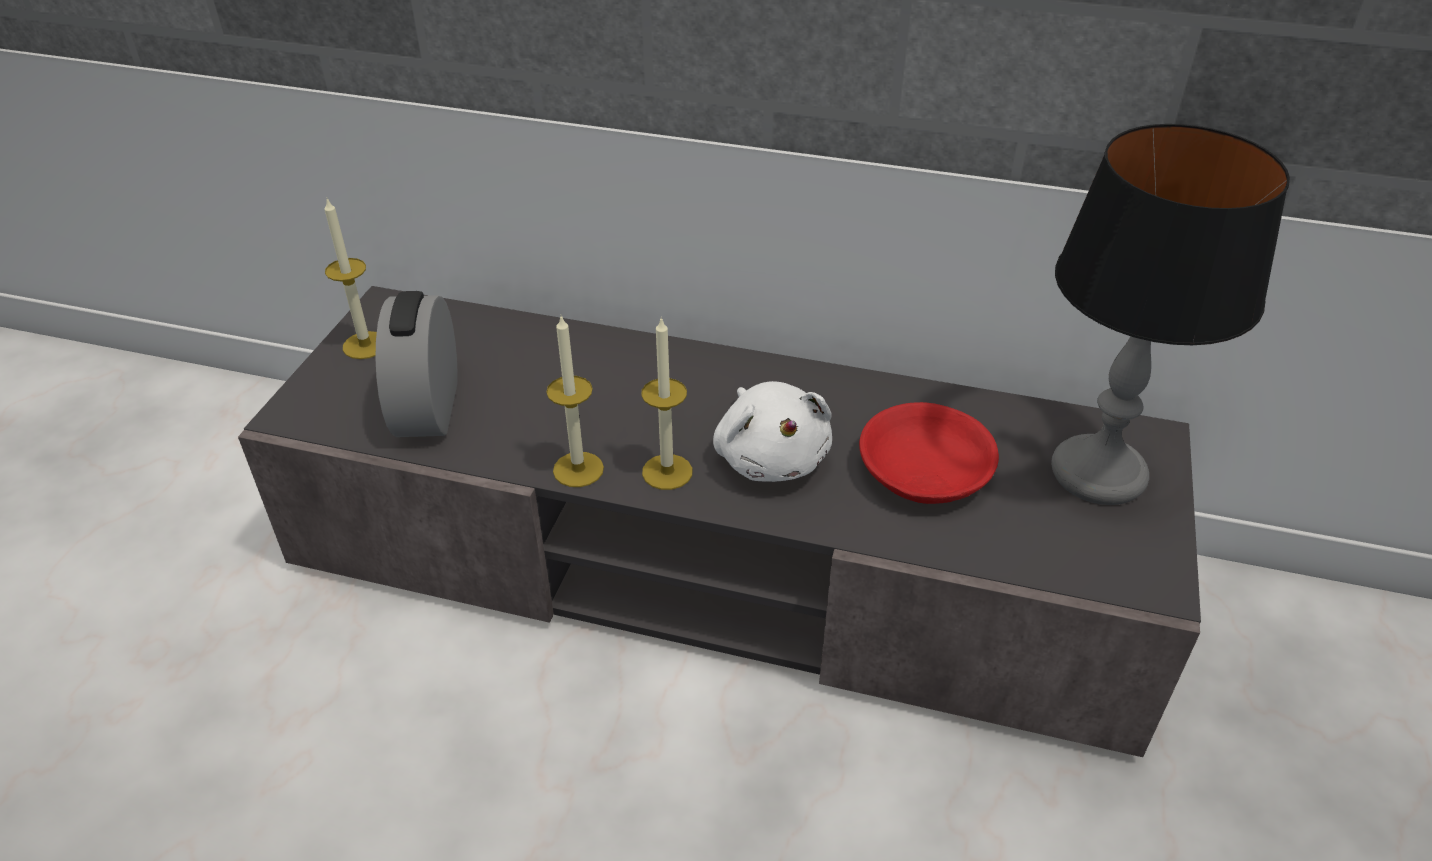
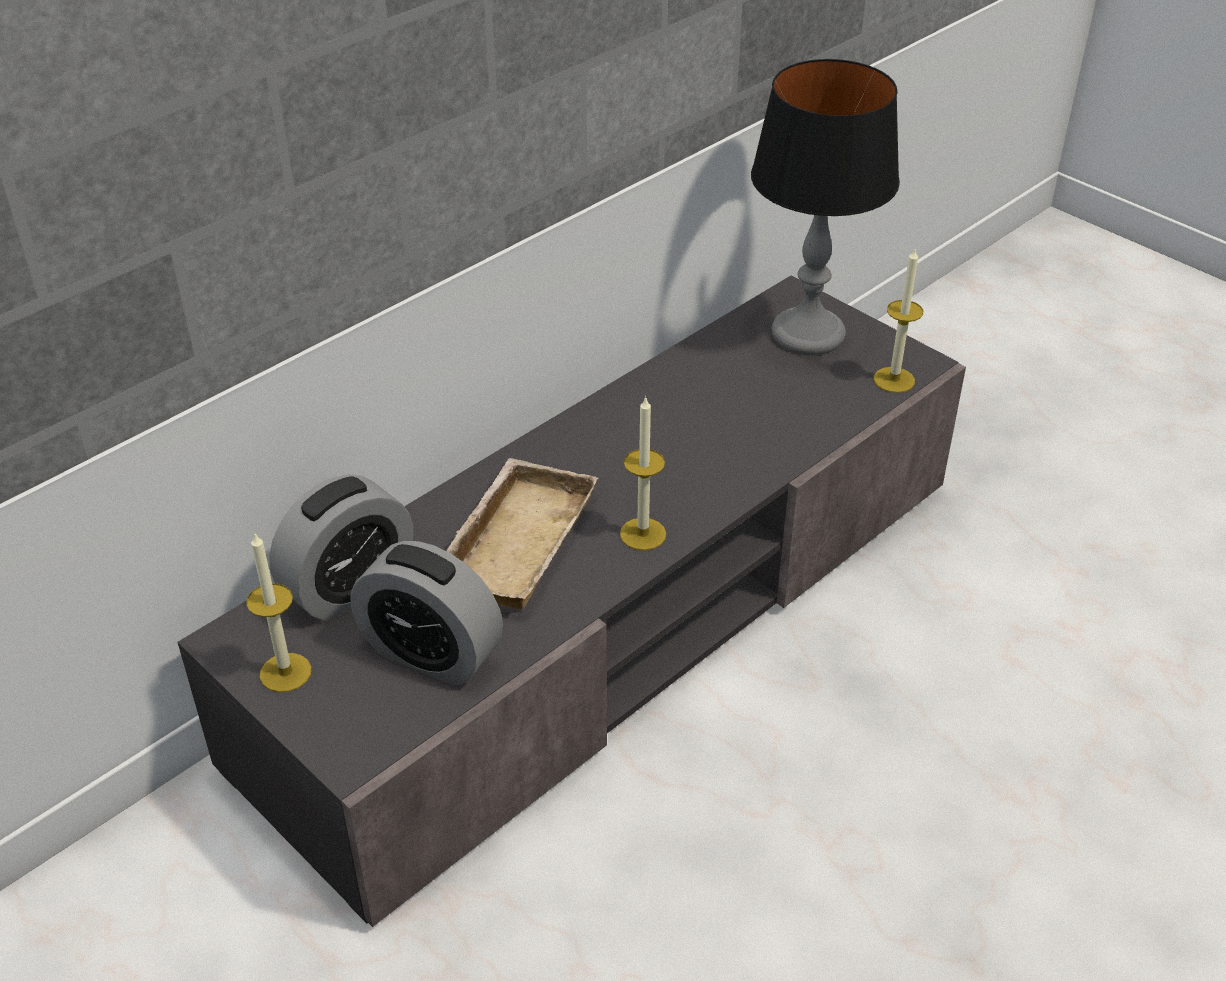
camera: 60 degrees left, 0 degrees up
(479, 335) = (349, 586): none -> alarm clock
(578, 469) = (598, 583): candle -> candle (894, 380)
(597, 397) = (513, 541): none -> beige tray
(771, 457) = (670, 473): white plush toy -> none
(923, 472) = (747, 407): red bowl -> none

